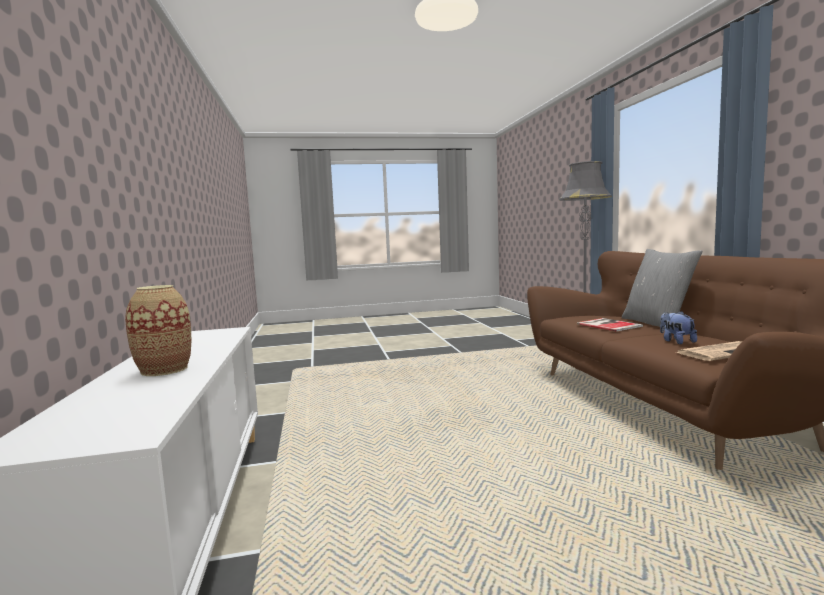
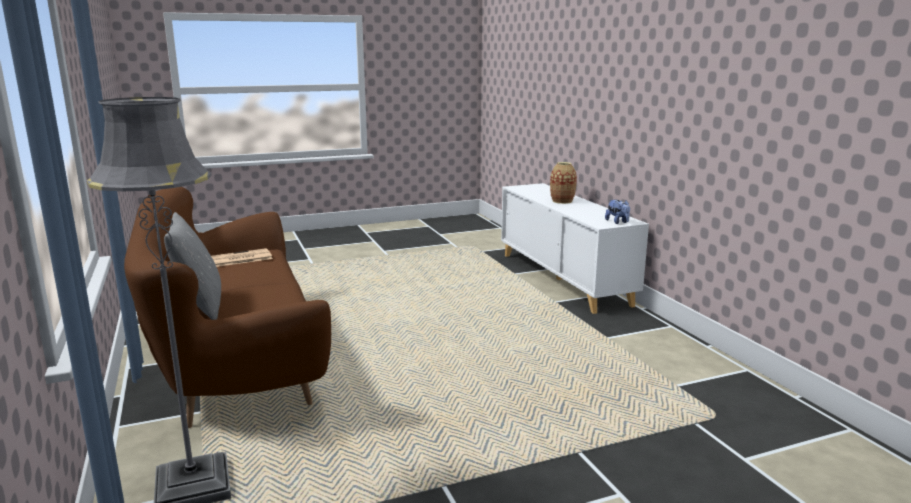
camera: 170 degrees right, 10 degrees up
(608, 325) = (263, 298): book -> none
(676, 341) = (247, 270): plush toy -> plush toy (617, 222)

